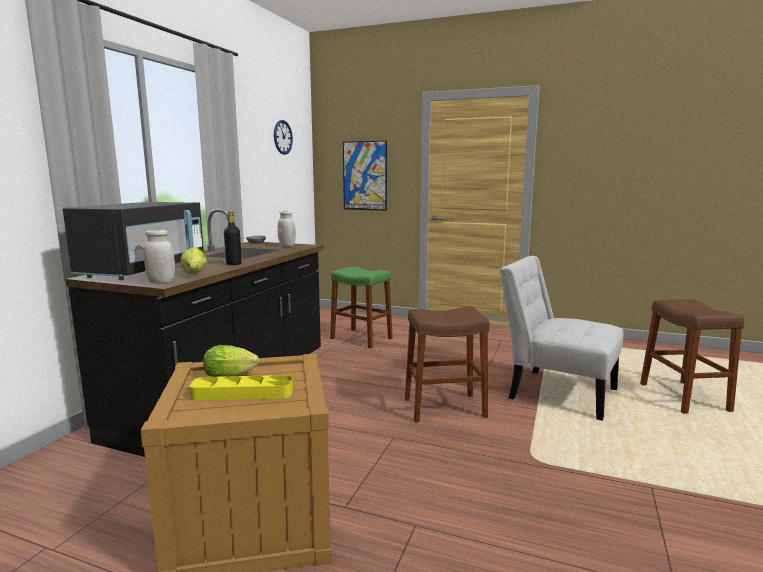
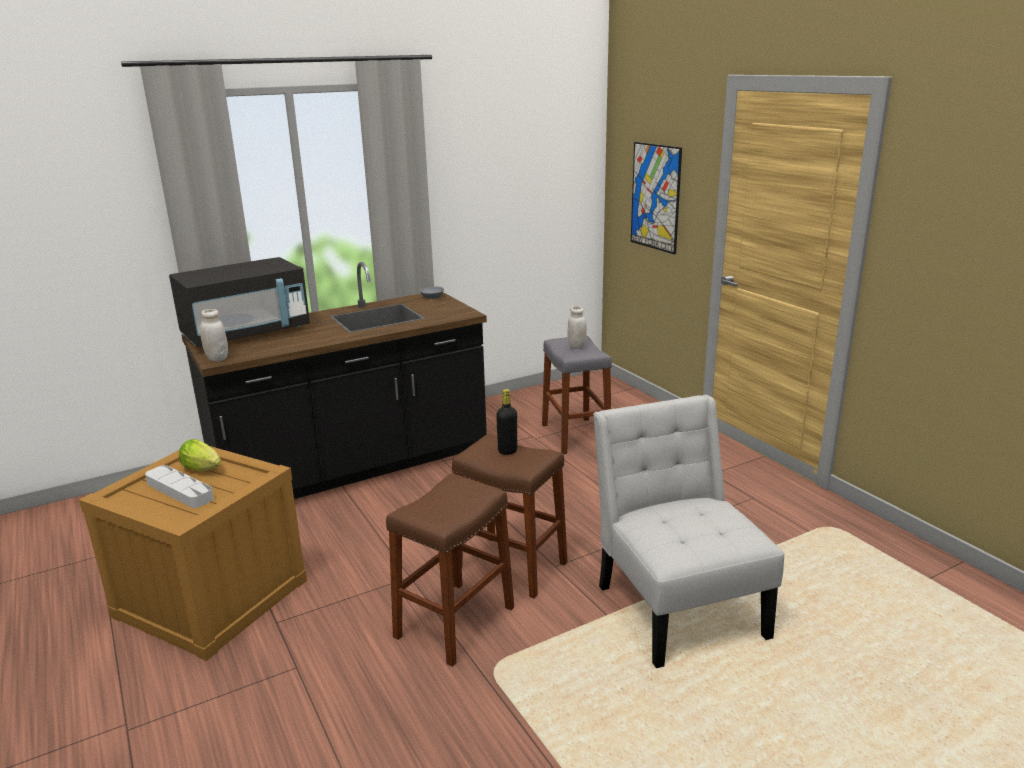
camera: 40 degrees right, 10 degrees up
(194, 274) = (261, 351): lettuce -> none
(234, 264) = (323, 339): black bottle -> black bottle (507, 451)
(242, 393) = (180, 491): yellow tray -> grey tray
(282, 137) = (535, 142): wall clock -> none
(287, 245) = (446, 310): white jar -> white jar (576, 346)
(361, 338) = (575, 435): green stool -> grey stool
(683, 398) = (854, 699): brown stool -> brown stool (455, 622)

